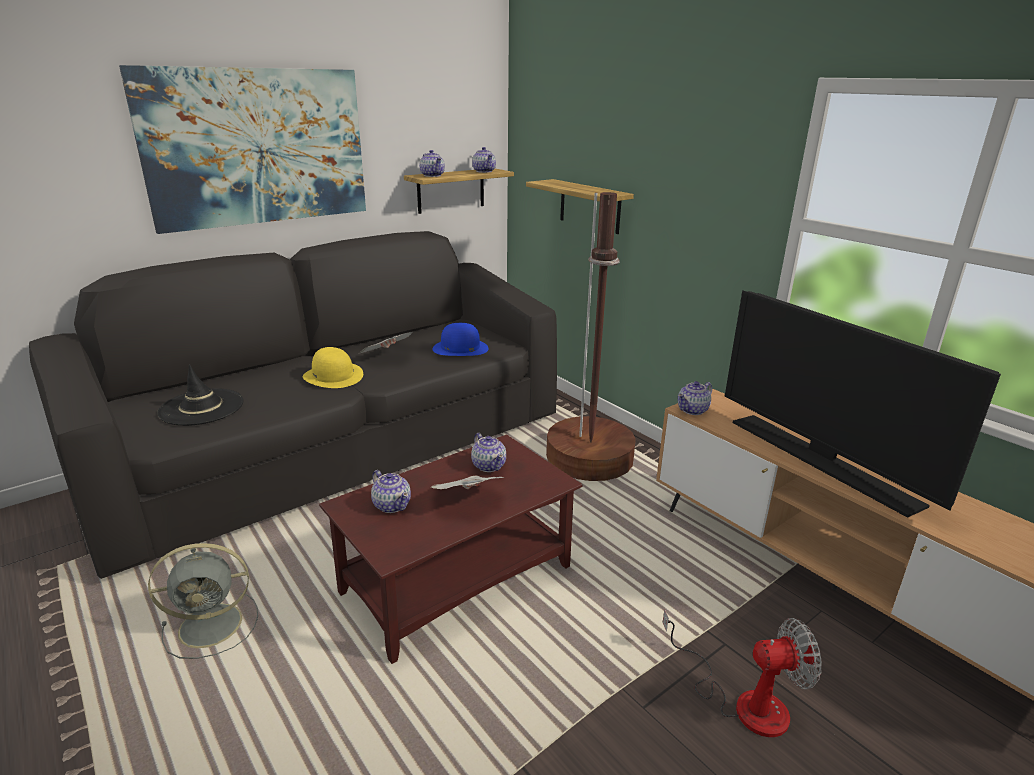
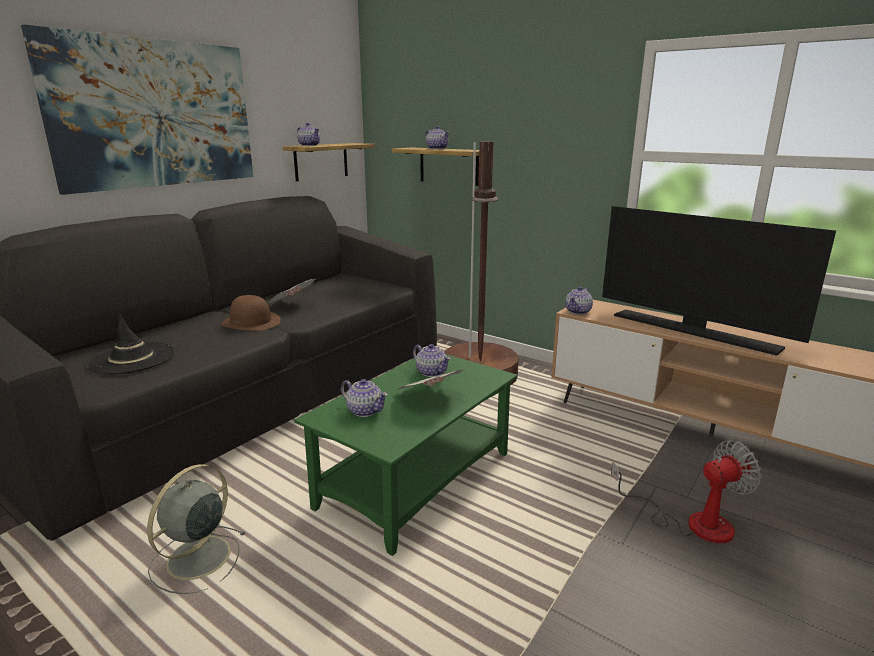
camera: 15 degrees left, 5 degrees down
(213, 625) = (196, 559): grey fan -> grey fan turned 150 degrees clockwise
(333, 376) = (251, 322): yellow hat -> brown hat
(458, 578) = (416, 479): brown coffee table -> green coffee table
(460, 348) = (355, 293): blue hat -> none
(484, 171) = (349, 143): teapot -> teapot (437, 148)

